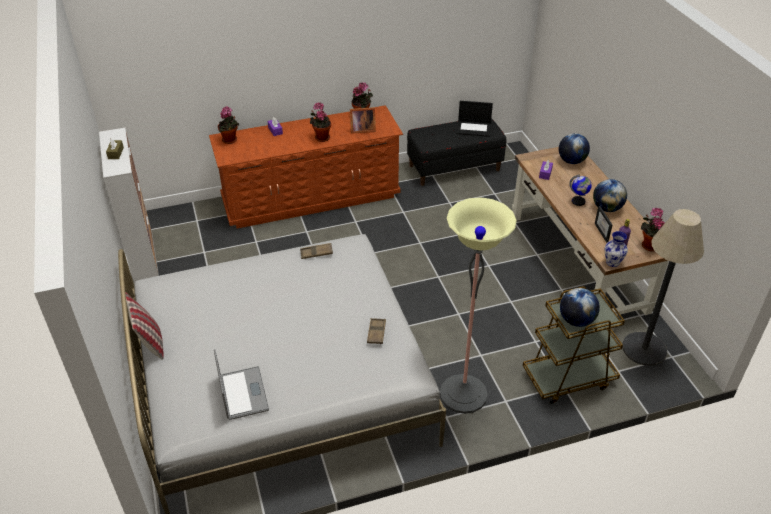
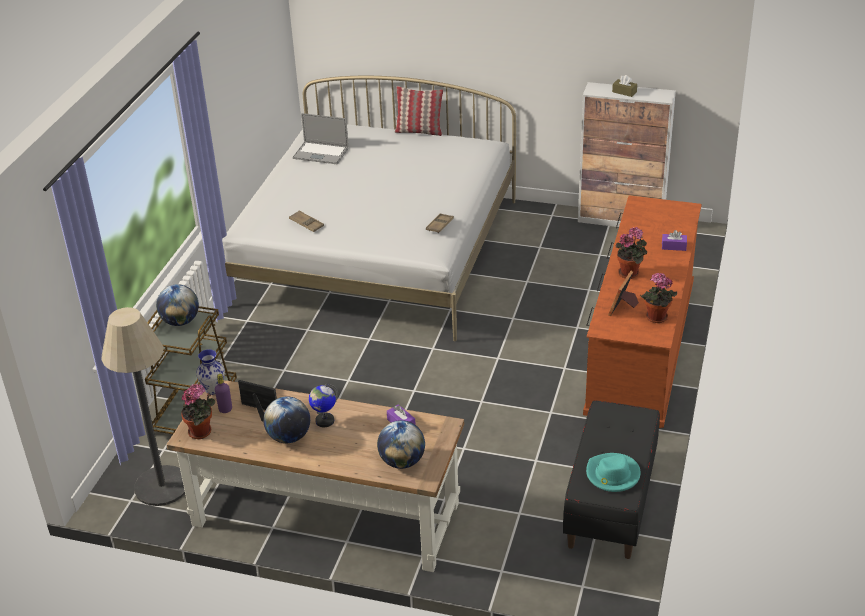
camera: 125 degrees right, 5 degrees down
(230, 140) = (676, 213): potted plant -> none
(463, 394) = (256, 340): floor lamp -> none
(474, 128) = (612, 475): laptop -> turquoise hat

